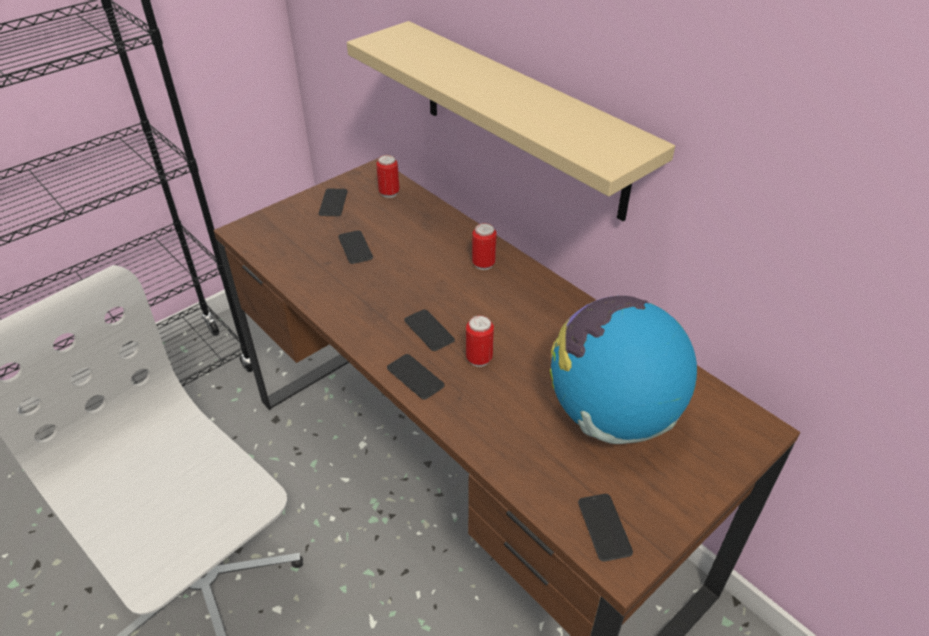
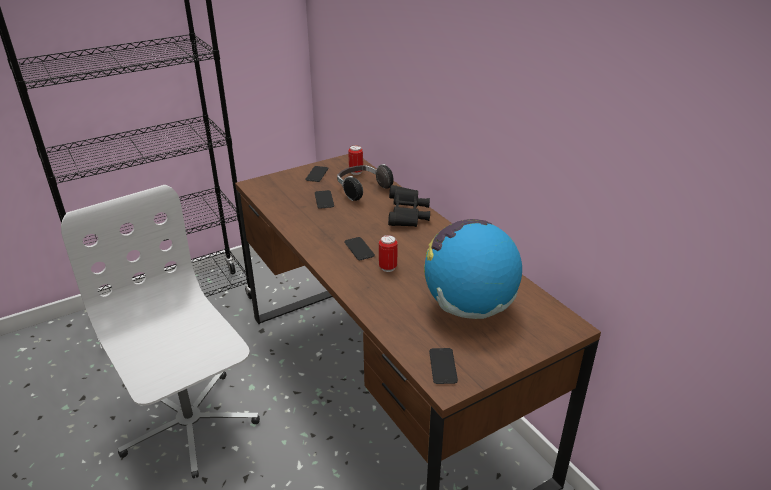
camera: 10 degrees right, 10 degrees down
(406, 224) = (362, 190): none -> headphones
(415, 377) = (342, 273): phone -> none
(483, 264) = (407, 216): can -> black binoculars
(521, 119) = (438, 118): beige shelf -> none

